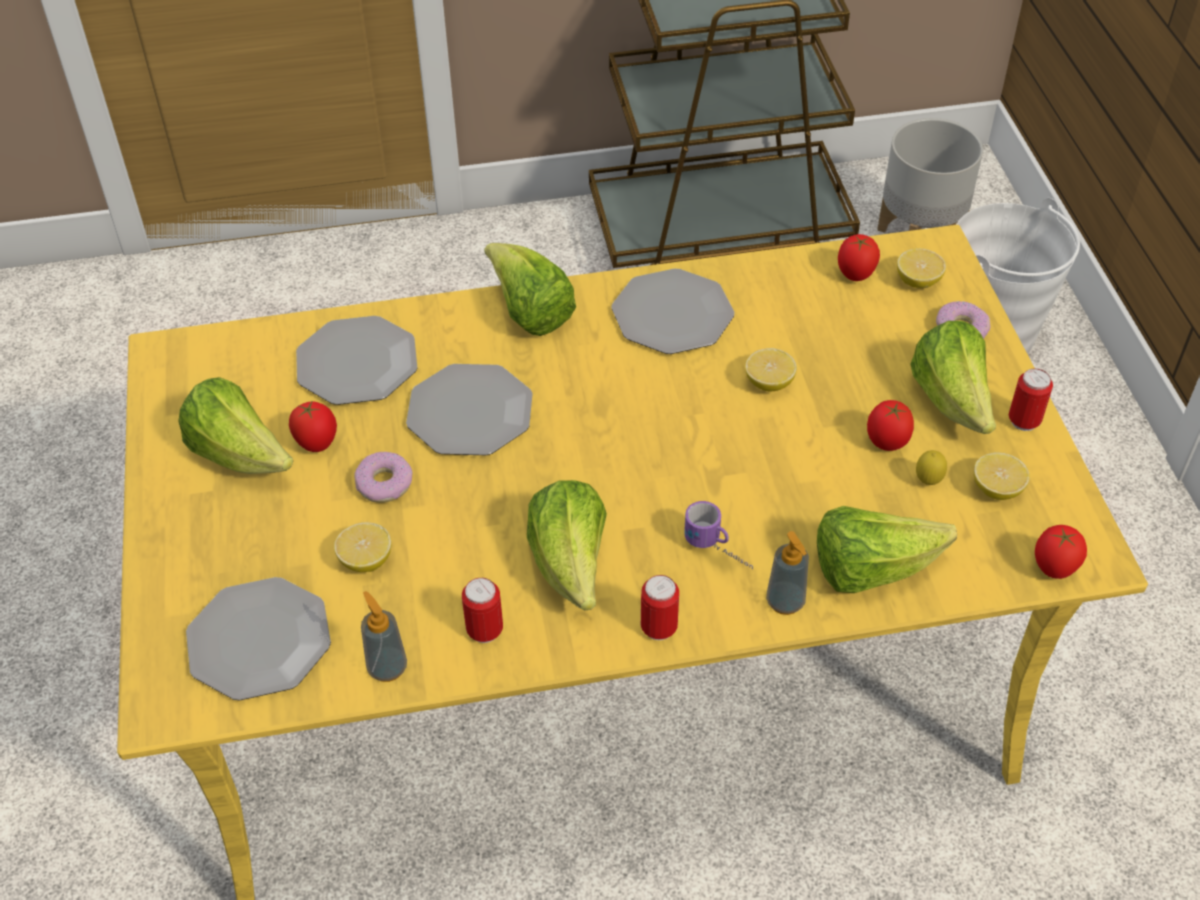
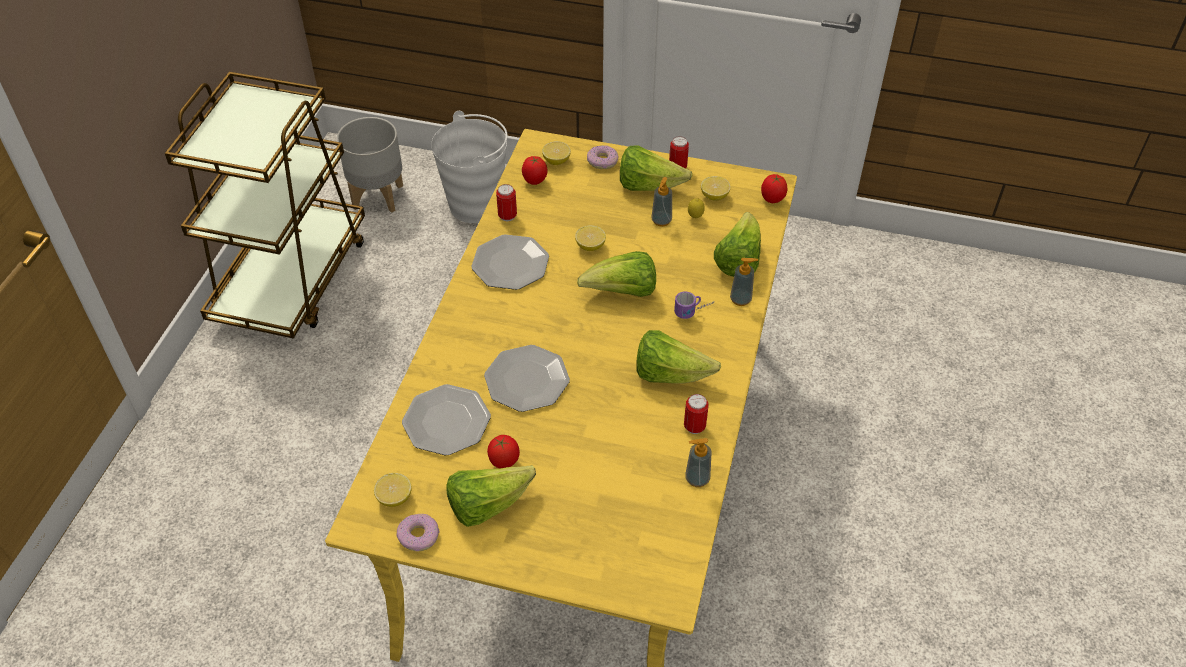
camera: 65 degrees left, 0 degrees up
(259, 640) = (645, 535): plate -> none
(366, 560) = (613, 465): lemon -> lemon (394, 498)
(385, 483) = (558, 438): donut -> donut (418, 536)
(529, 312) = (462, 324): lettuce -> lettuce (622, 292)
(659, 628) = (731, 354): can -> can (507, 216)
(886, 443) = (661, 221): tomato -> soap dispenser

